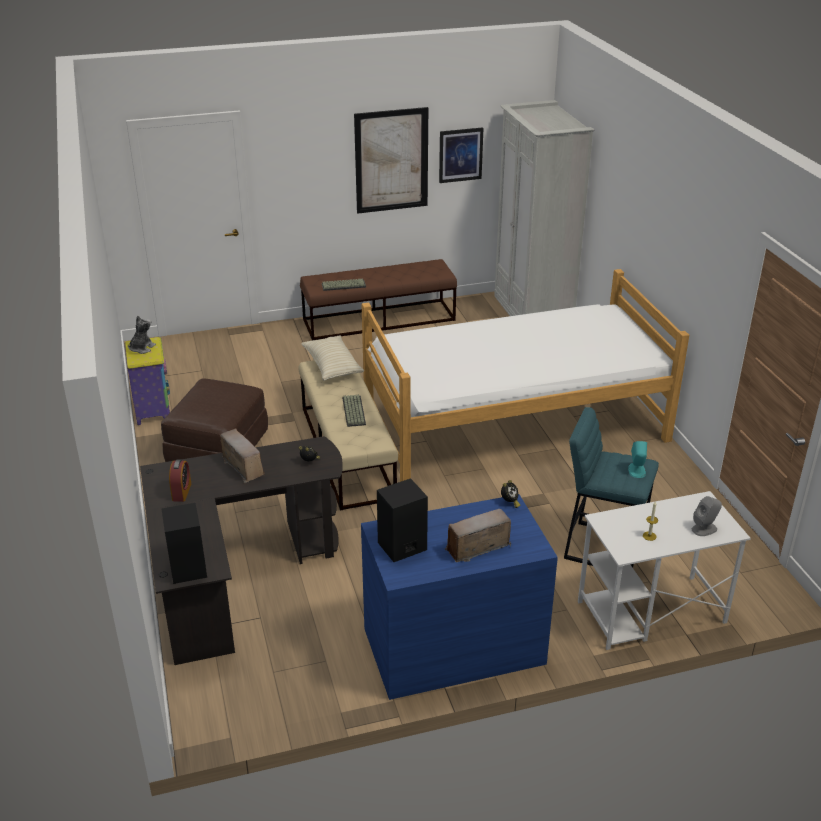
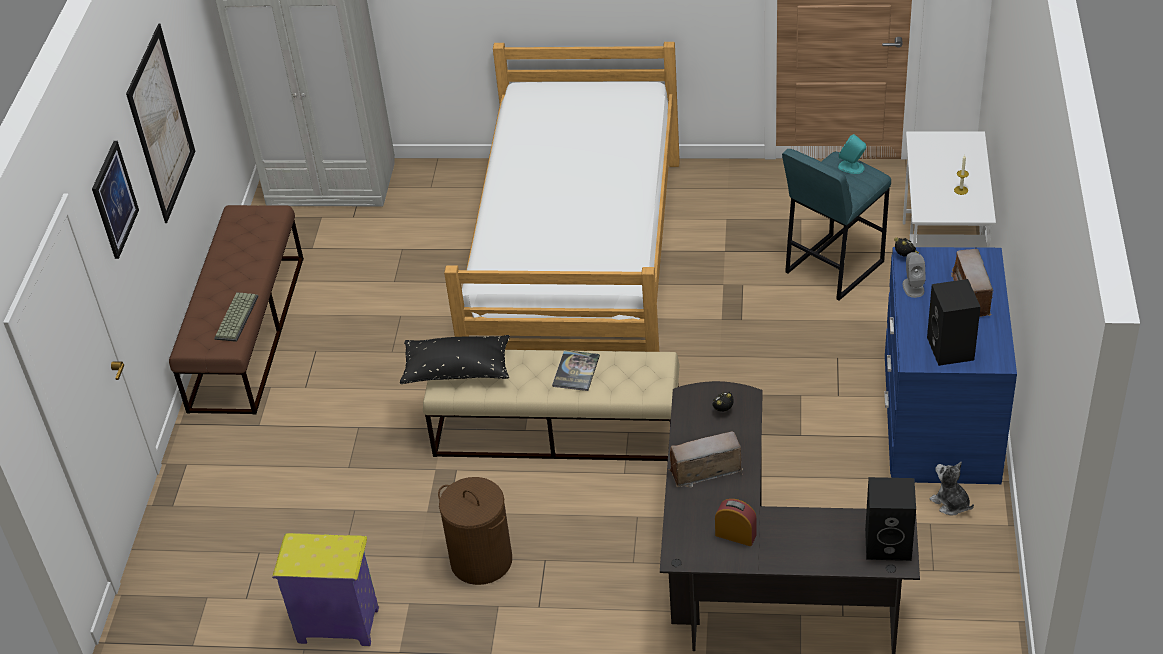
camera: 65 degrees left, 10 degrees up
(141, 348) = (311, 556): plush toy -> plush toy (950, 503)
(218, 449) = (481, 561): brown ottoman -> brown laundry basket
(332, 367) = (457, 370): beige pillow -> black pillow
(352, 411) = (576, 371): keyboard -> book
(460, 155) = (190, 59): picture -> picture (114, 199)
(704, 529) = (962, 153): grey speaker -> grey speaker (913, 287)

